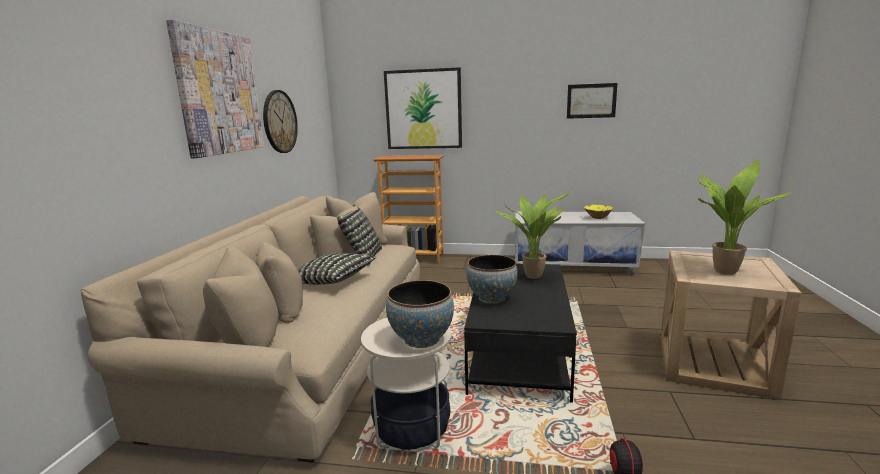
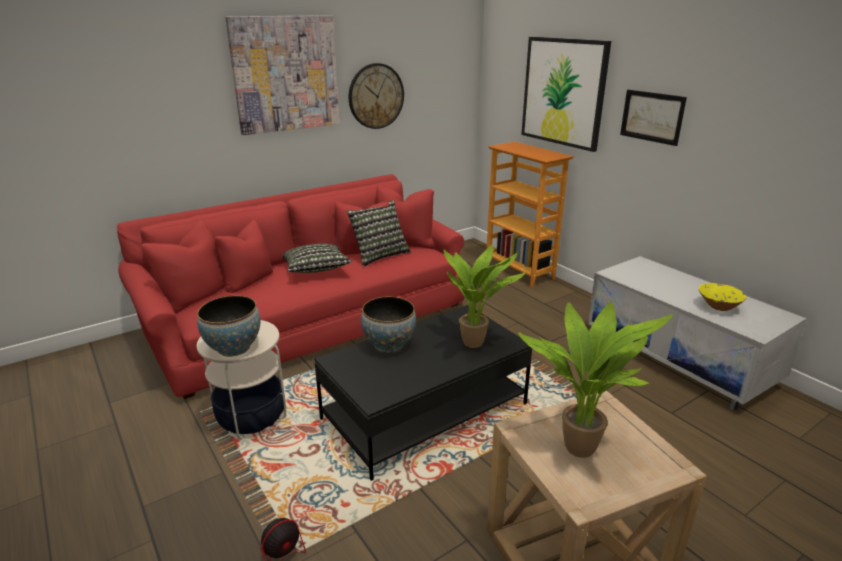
camera: 45 degrees right, 10 degrees up
(314, 344) = (311, 318): beige sofa -> red sofa
(591, 101) = (784, 119): picture -> picture (652, 116)

